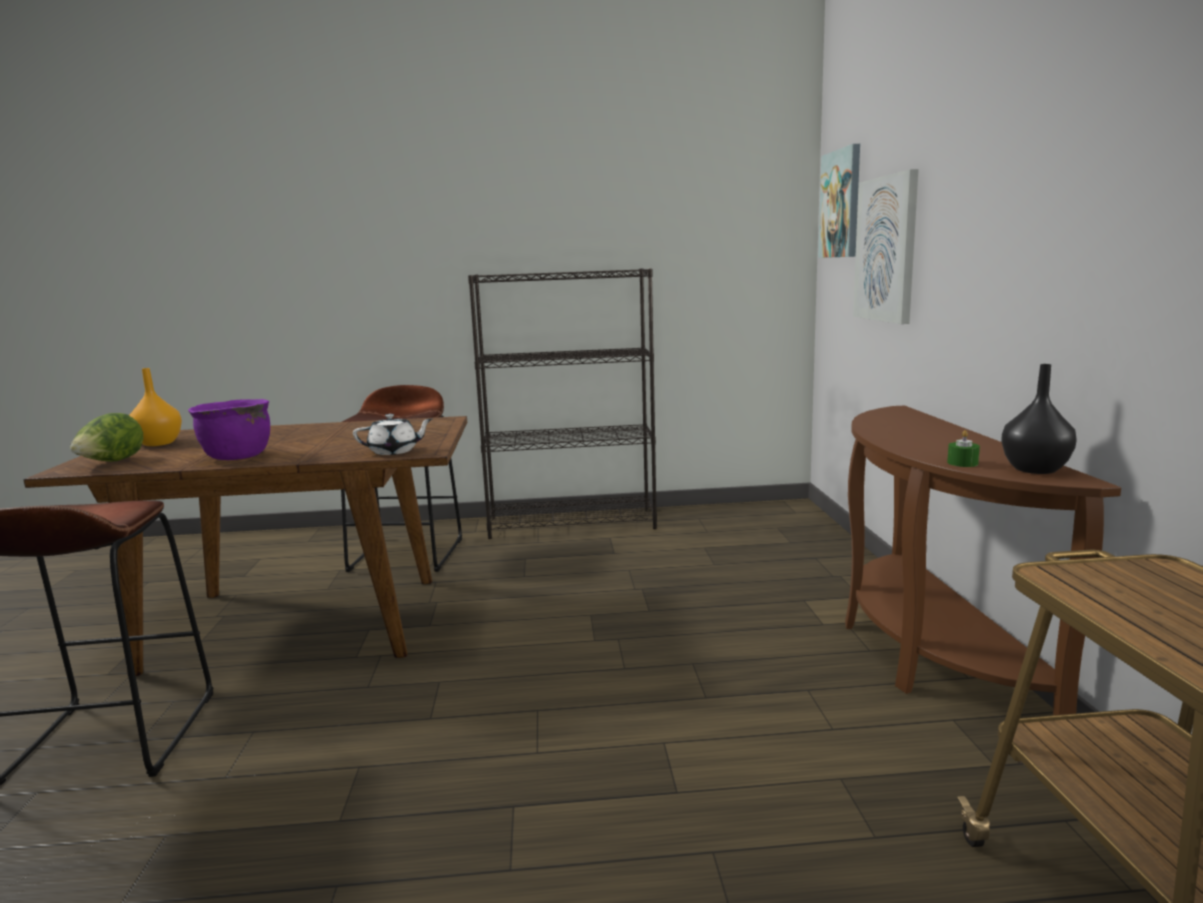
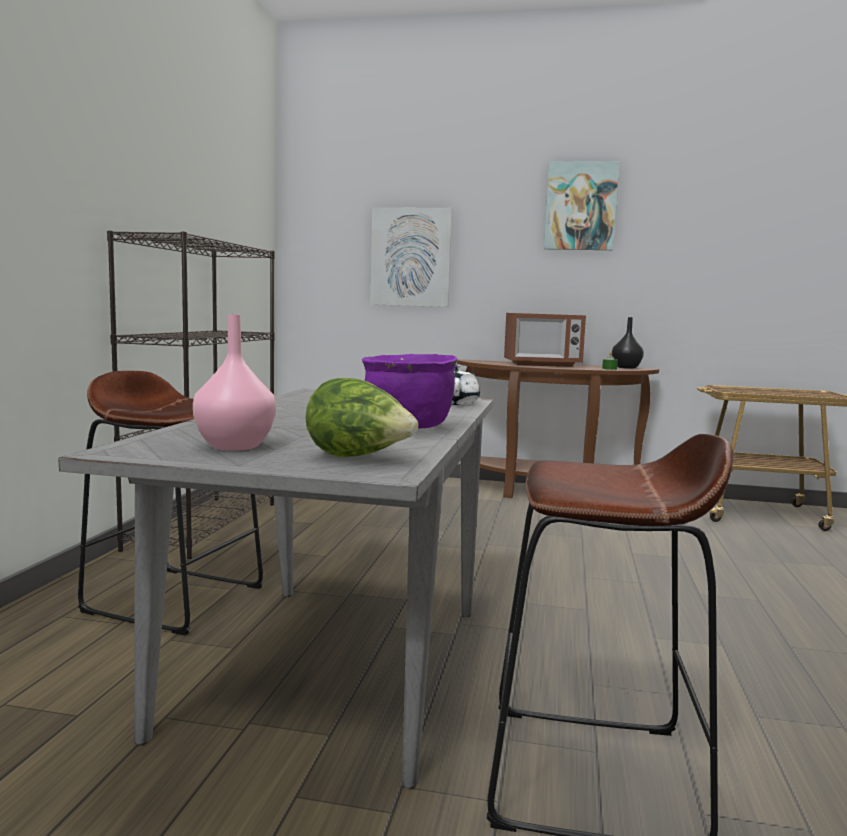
camera: 75 degrees left, 5 degrees down
(159, 443) = (233, 446): orange vase -> pink vase
(301, 622) = (335, 664): brown dining table -> grey dining table
(841, 204) = (330, 219): picture -> picture (580, 206)
(926, 434) = (542, 364): none -> microwave

